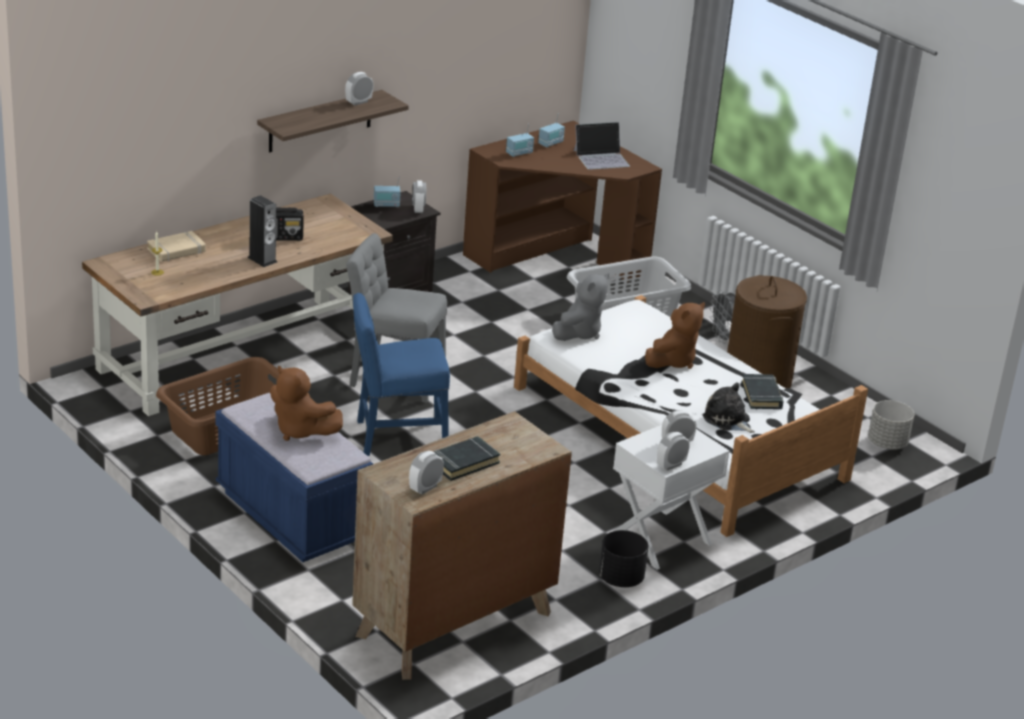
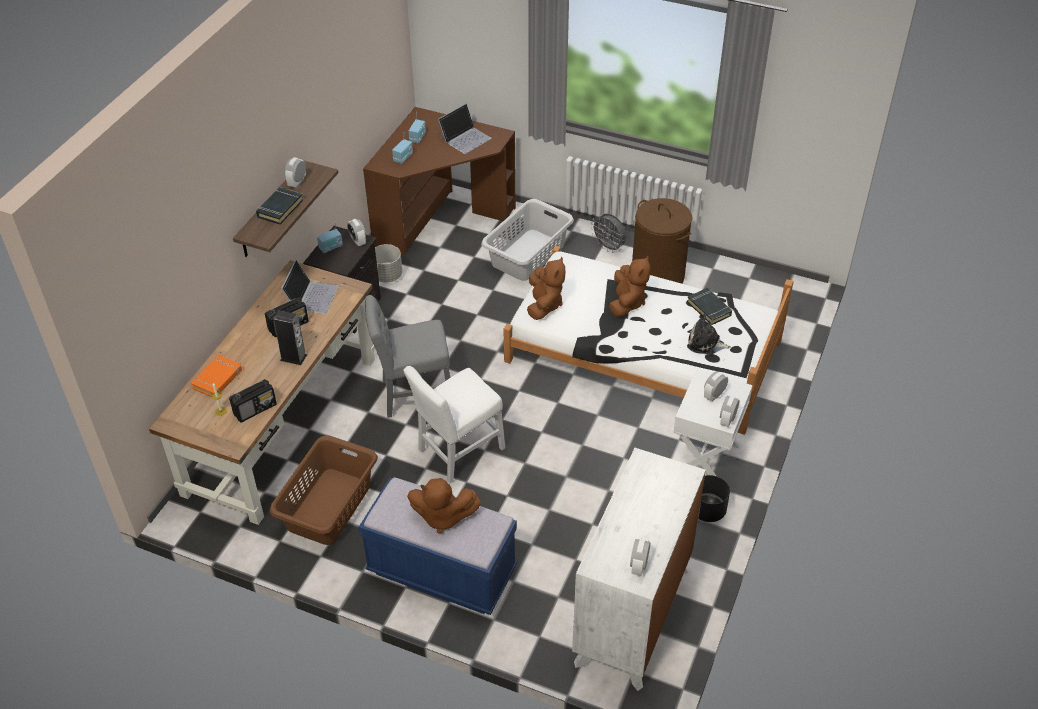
camera: 25 degrees left, 15 degrees up
(176, 250) = (217, 379): beige book -> orange book
(190, 282) = (255, 409): none -> radio
(324, 224) = (311, 296): none -> laptop
(396, 437) = (458, 452): blue chair -> white chair
(454, 624) = (632, 616): brown dresser -> white dresser
(463, 462) = (643, 522): black book -> black book (280, 208)
(579, 333) = (544, 305): grey plush toy -> brown plush toy
(887, 443) = (778, 296): grey planter -> grey planter (387, 276)

